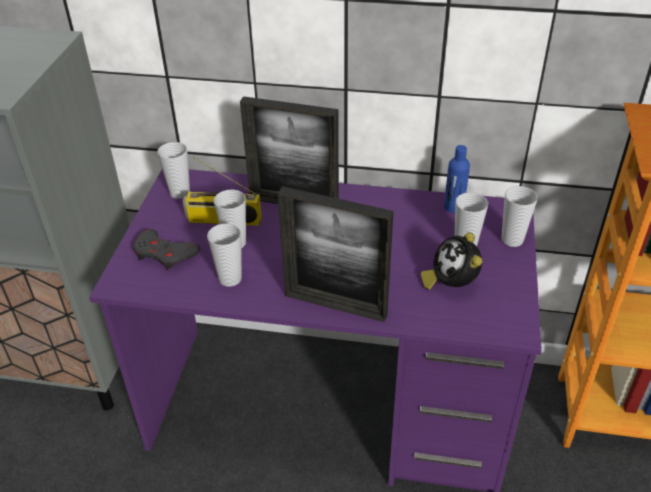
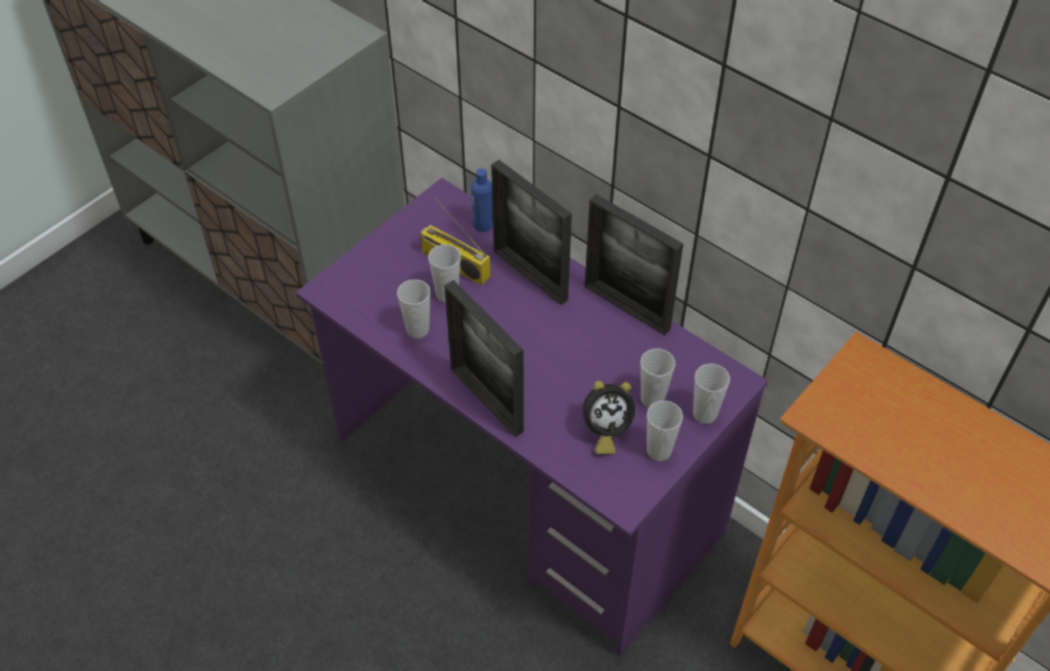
camera: 30 degrees right, 10 degrees up
(165, 254) = (381, 277): grey game controller -> none
(180, 193) = (436, 215): cup -> cup (659, 451)
(388, 195) = (626, 307): none -> picture frame
(451, 284) = (605, 431): alarm clock -> alarm clock turned 120 degrees counterclockwise
(453, 207) = (679, 351): blue bottle -> blue bottle (483, 225)

